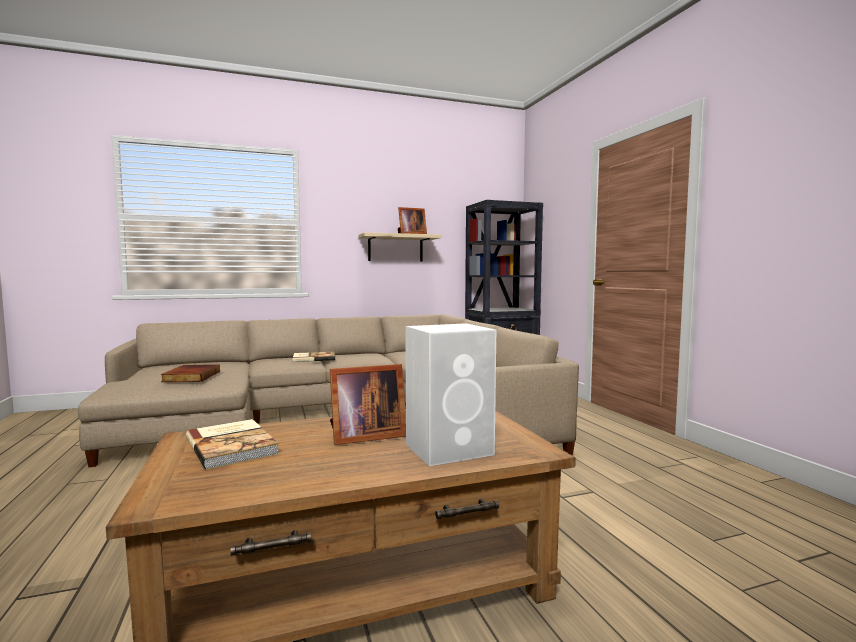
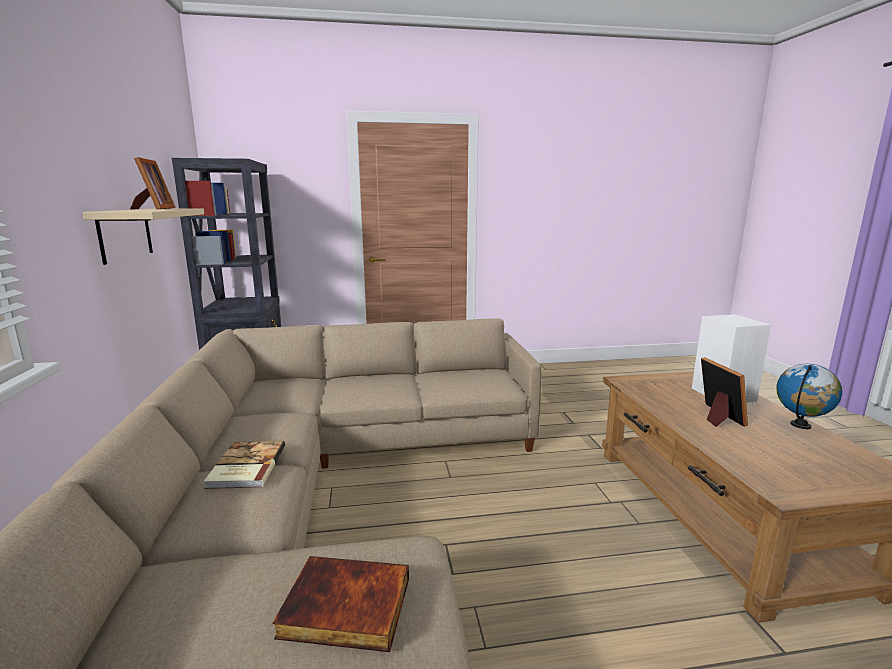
camera: 80 degrees left, 10 degrees up
(233, 445) = (781, 466): book -> none
(336, 477) = (800, 425): none -> globe

